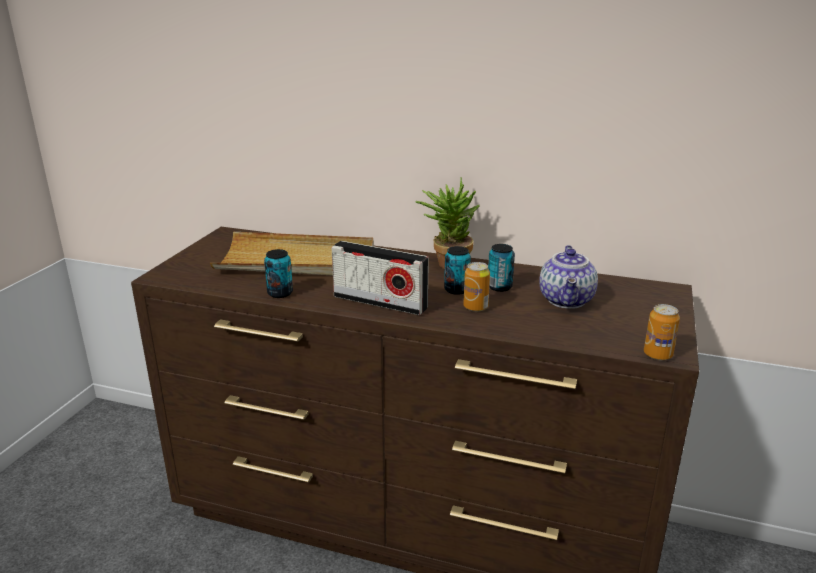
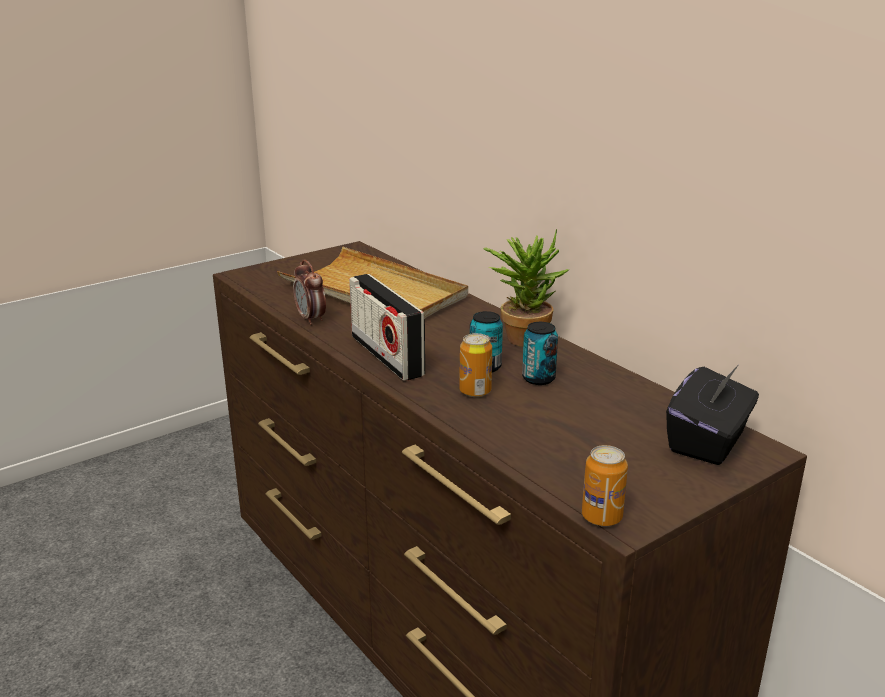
camera: 35 degrees right, 0 degrees up
(280, 293) = (311, 319): can -> alarm clock
(567, 301) = (594, 419): teapot -> none
(641, 293) = (708, 441): none -> black tissue box

